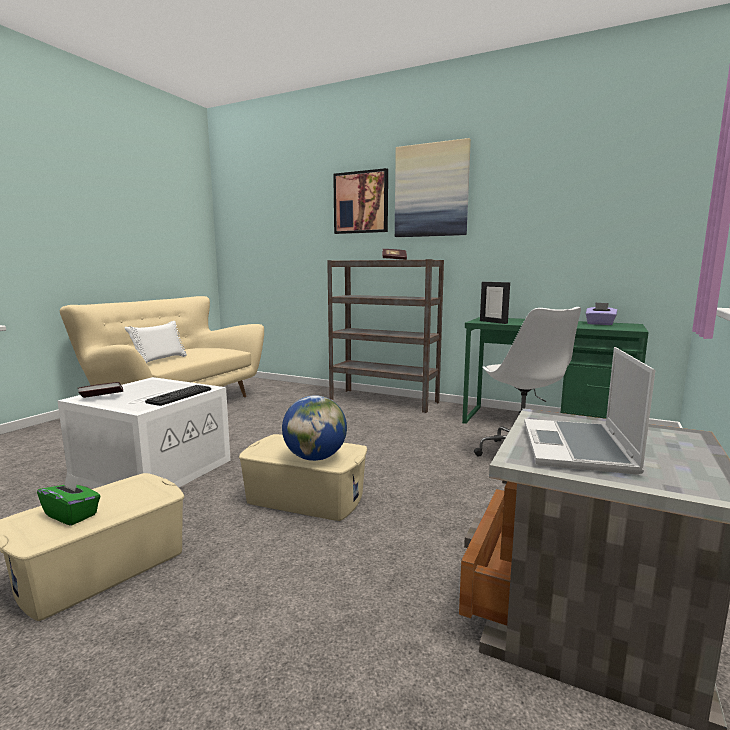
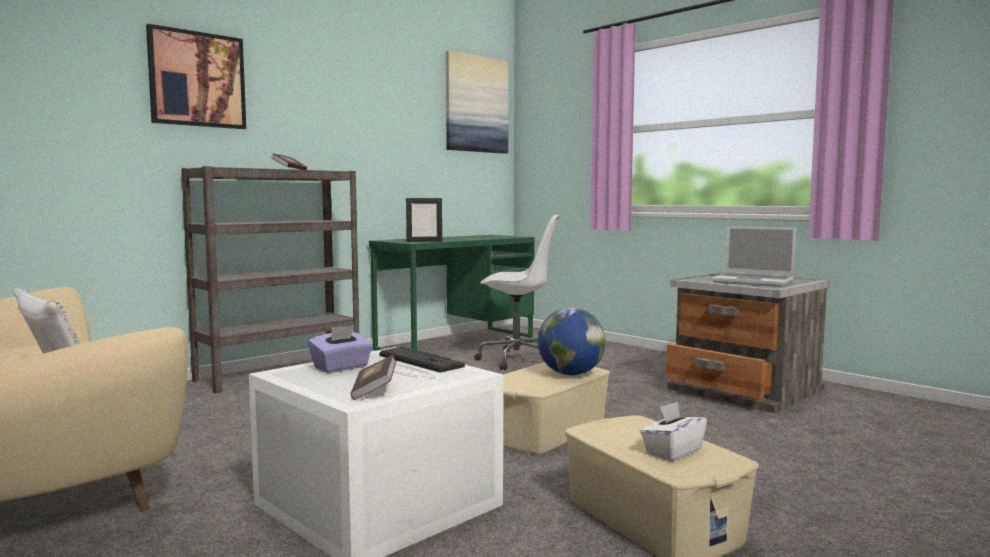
camera: 70 degrees left, 5 degrees down
(72, 515) = (672, 452): green tissue box -> white tissue box
(431, 190) = (301, 83): picture -> picture (476, 104)
(600, 324) = (480, 236): purple tissue box -> purple tissue box (341, 367)

